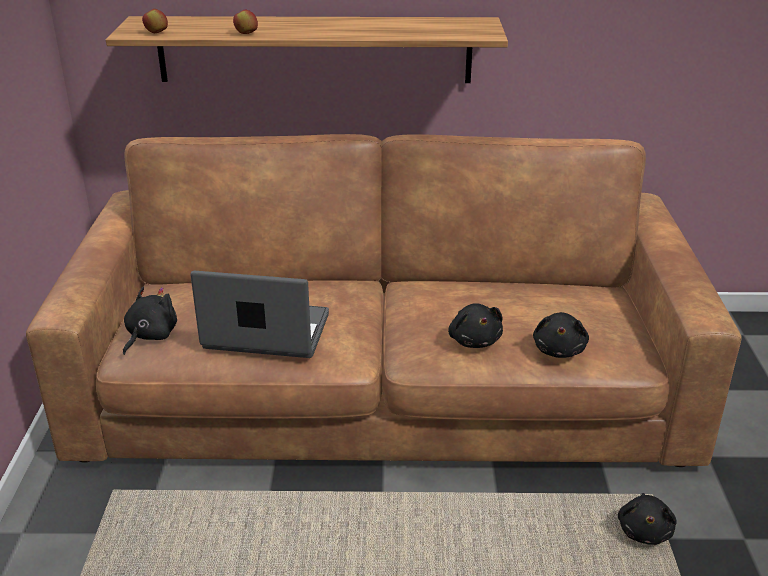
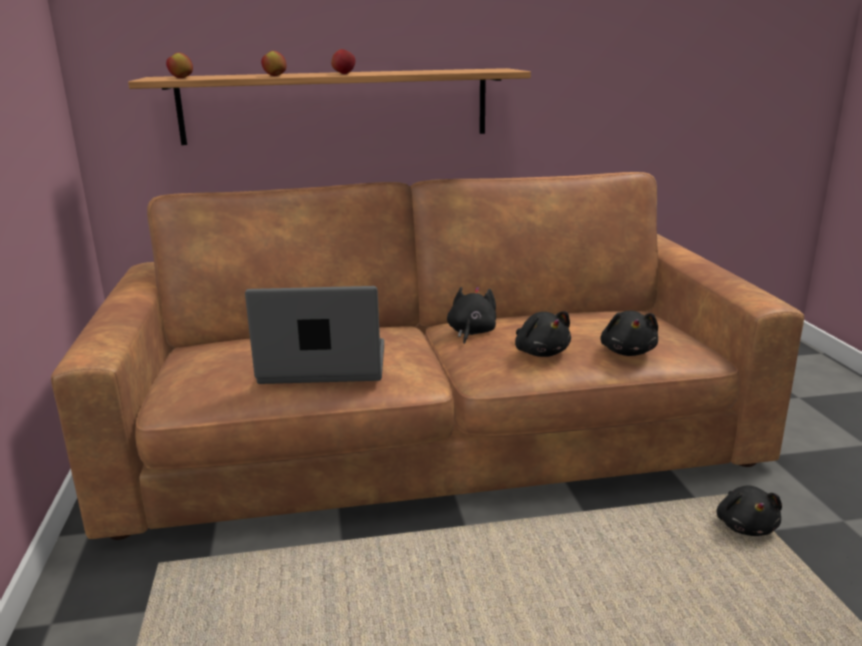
camera: 10 degrees left, 10 degrees down
(150, 336) = (193, 382): black plush toy -> black plush toy (471, 332)
(315, 32) = (344, 74): none -> apple

